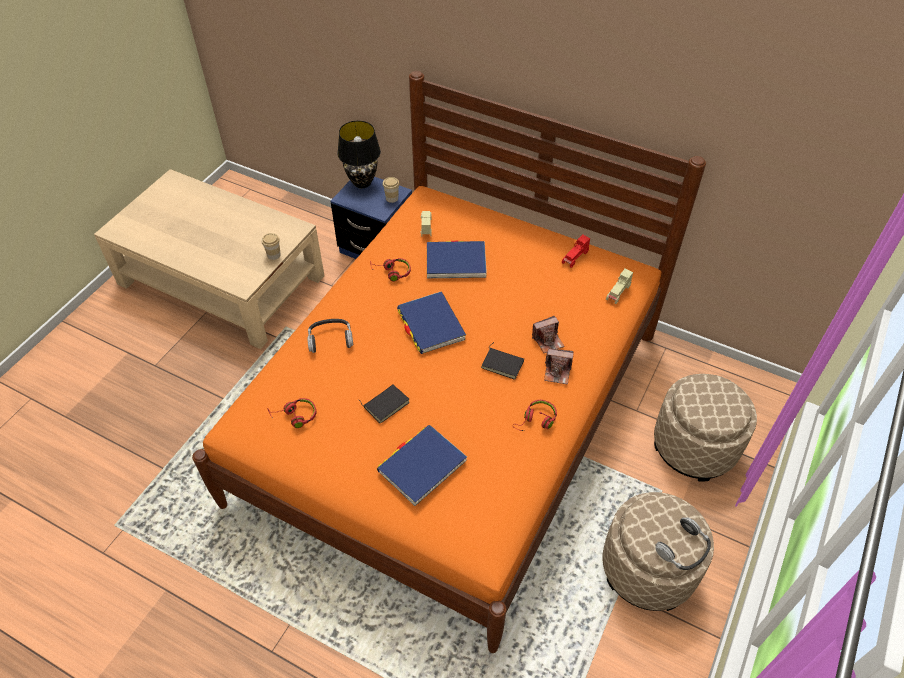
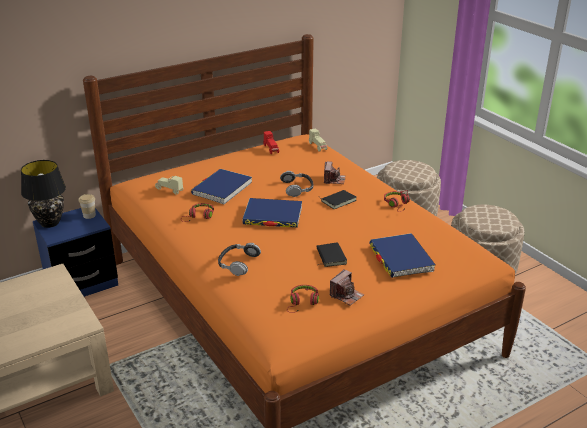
camera: 60 degrees left, 20 degrees down
(274, 255) = (68, 295): cup -> none
(557, 372) = (363, 185): camera -> camera (346, 295)
(683, 549) = (506, 215): headphones -> headphones (297, 188)

